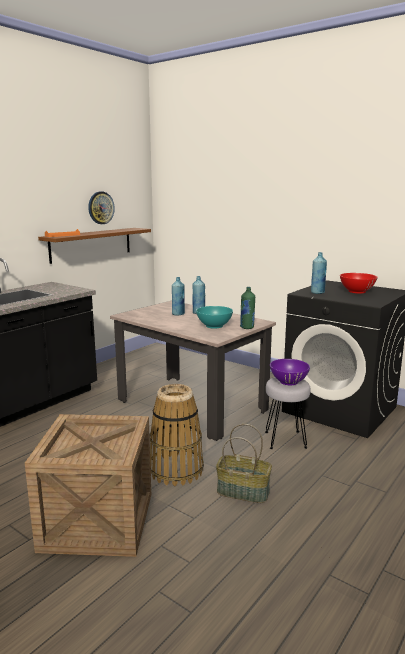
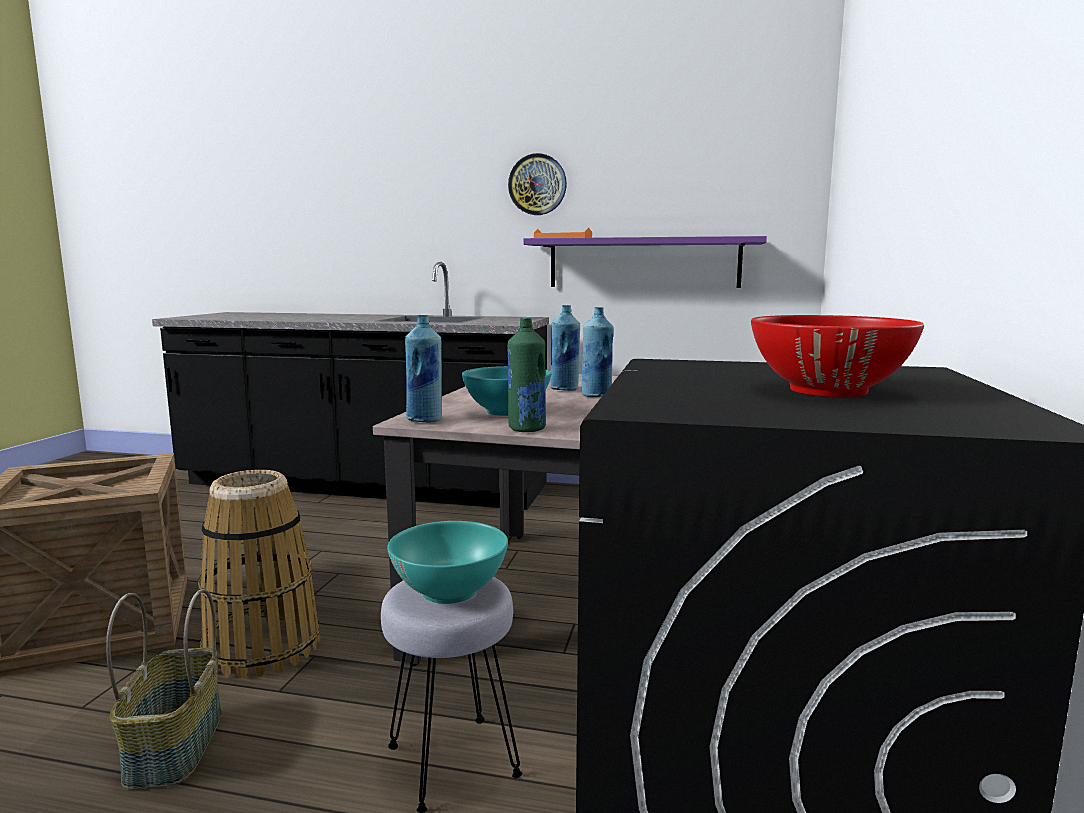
camera: 65 degrees right, 5 degrees down
(91, 244) = (643, 263): brown shelf -> purple shelf
(100, 208) = (674, 194): wall clock -> wall clock (537, 184)
(288, 381) = (450, 591): purple bowl -> turquoise bowl
(317, 293) = (698, 369): blue bottle -> blue bottle (425, 420)

